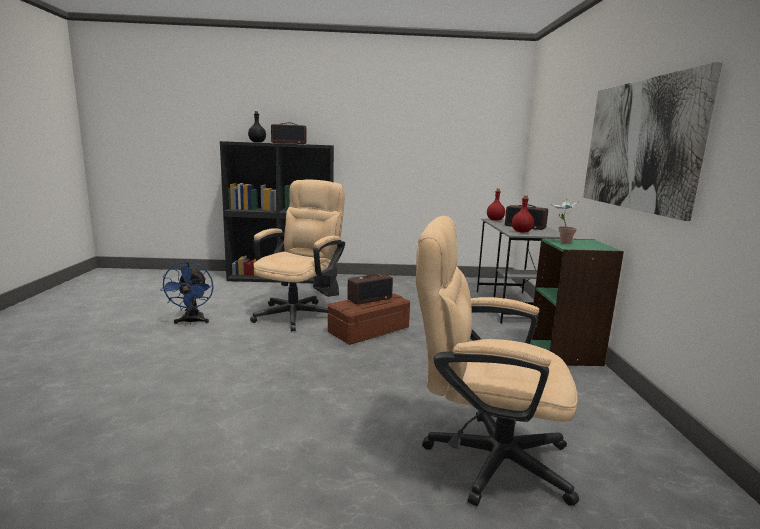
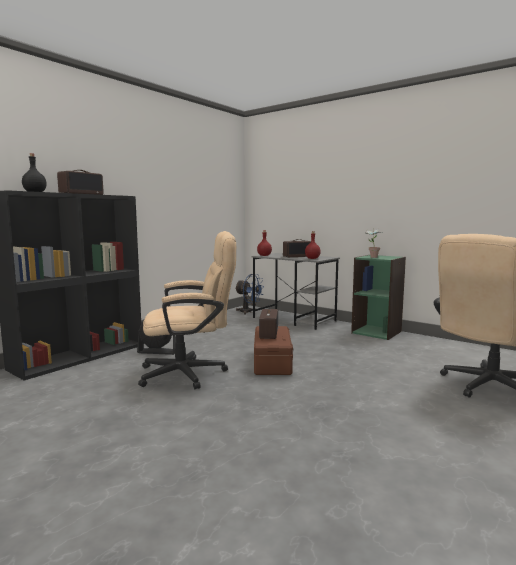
camera: 50 degrees left, 5 degrees down
(192, 322) = (120, 423): blue fan -> blue fan (248, 312)
(299, 313) = (191, 373): beige office chair -> beige office chair turned 105 degrees clockwise
(639, 145) = (405, 192): picture -> none

